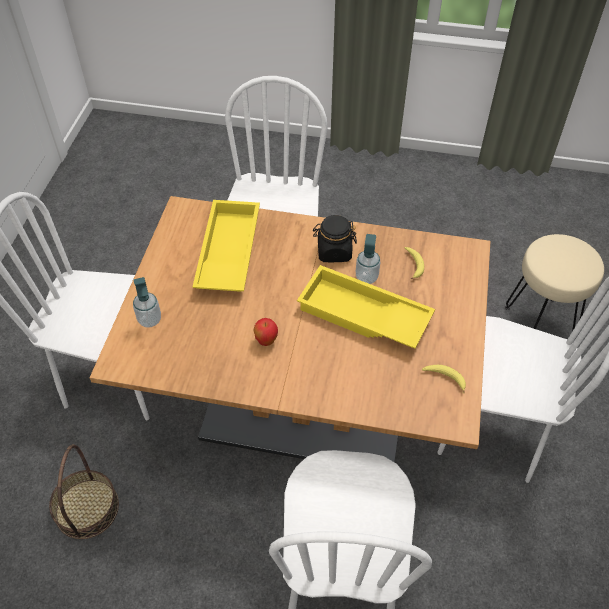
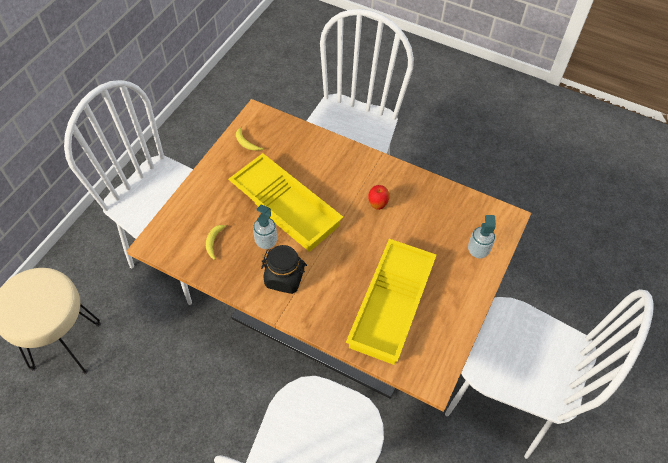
camera: 165 degrees left, 5 degrees up
(87, 508) = (526, 286): basket -> none

